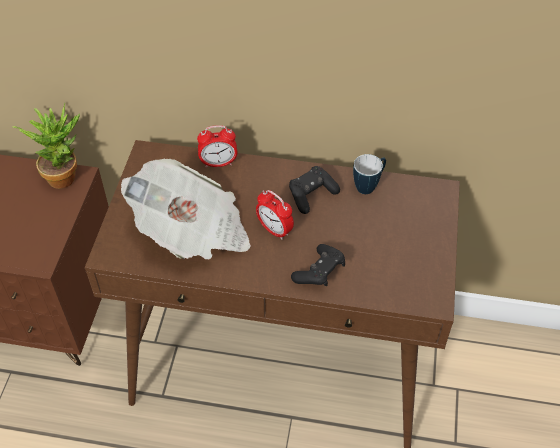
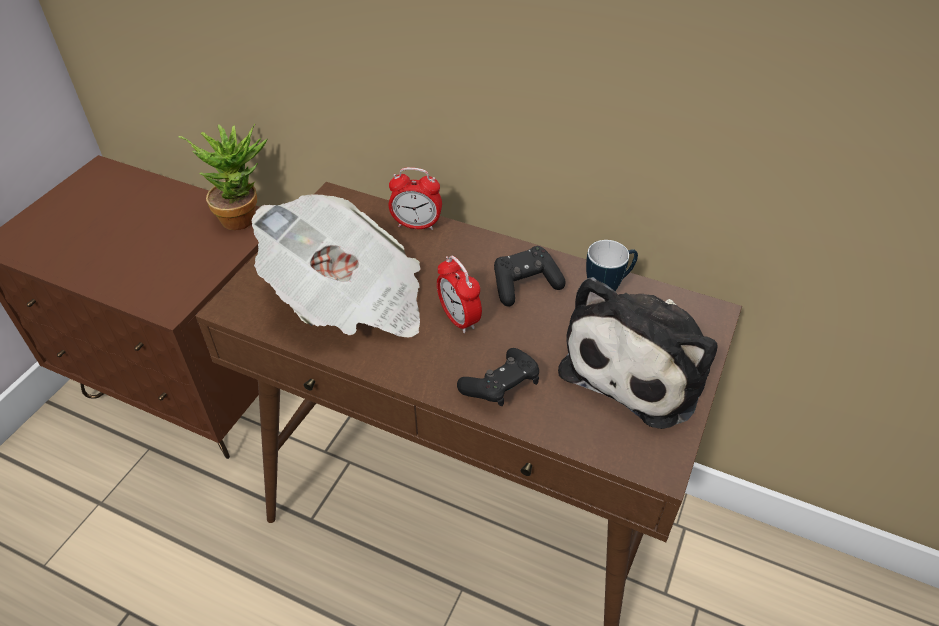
camera: 15 degrees right, 5 degrees down
(405, 237) = (640, 365): none -> plush toy

